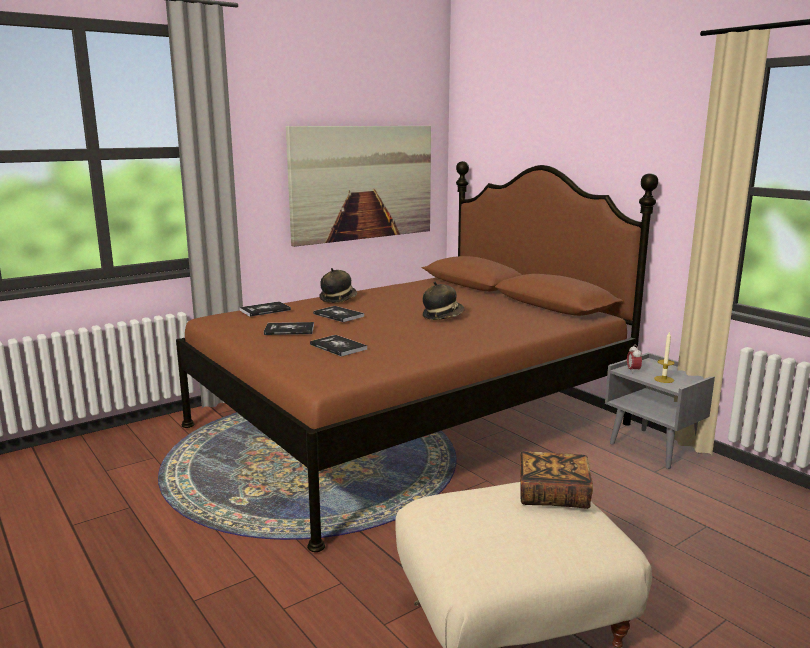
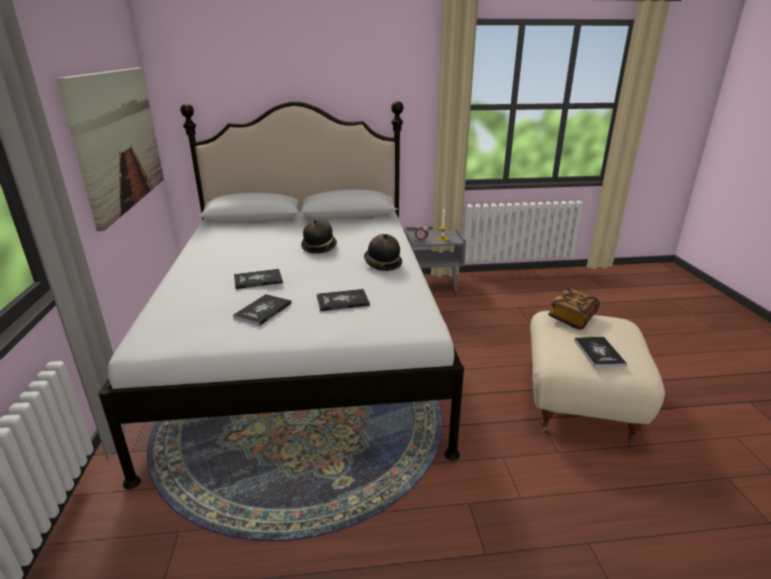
camera: 60 degrees left, 10 degrees up
(265, 310) = (181, 308): book -> book (599, 353)
(338, 299) = (199, 269): hat -> hat (382, 264)
(408, 425) = (304, 350): brown bed -> white bed

